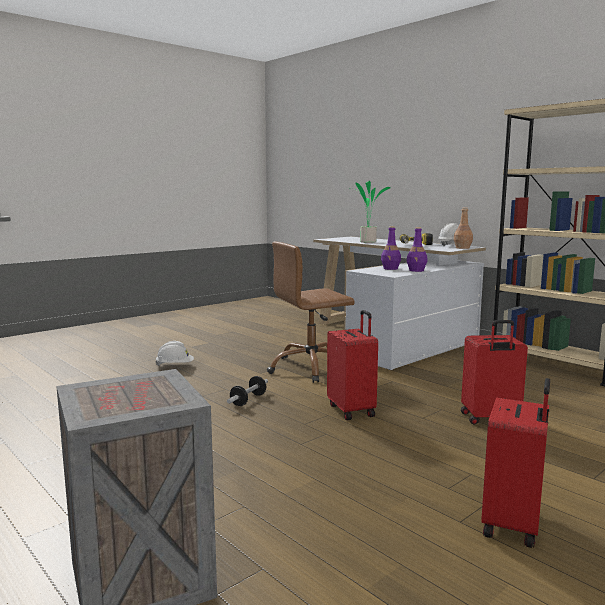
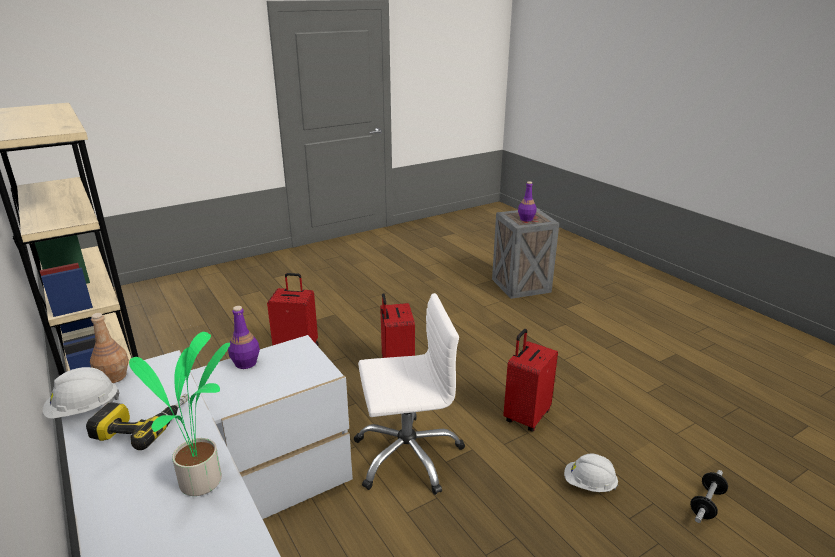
camera: 170 degrees left, 15 degrees up
(248, 400) = (485, 394): dumbbell -> dumbbell (706, 504)
(311, 368) = (407, 455): brown office chair -> white office chair
(391, 268) = (270, 378): purple bottle -> purple bottle (526, 219)
(513, 524) = (365, 289): red suitcase -> red suitcase (526, 416)

